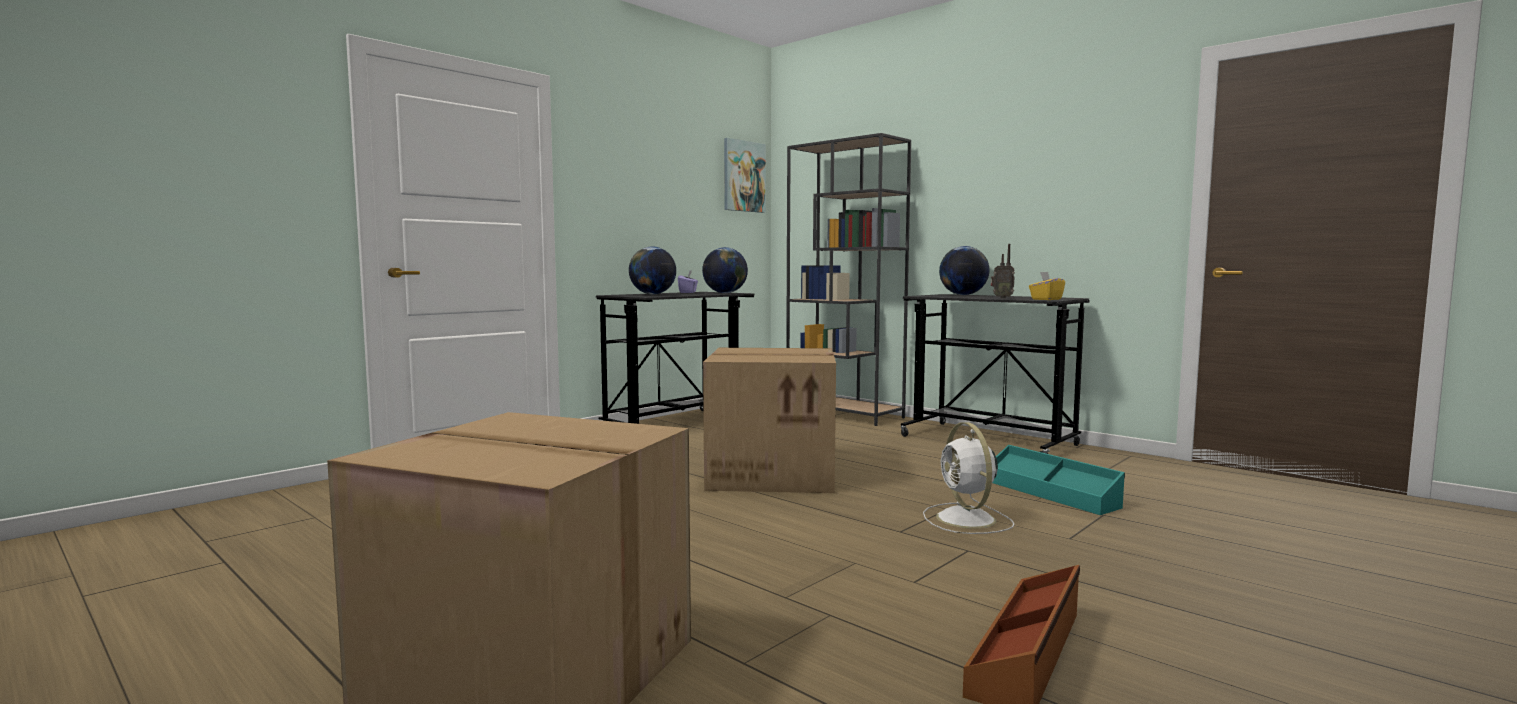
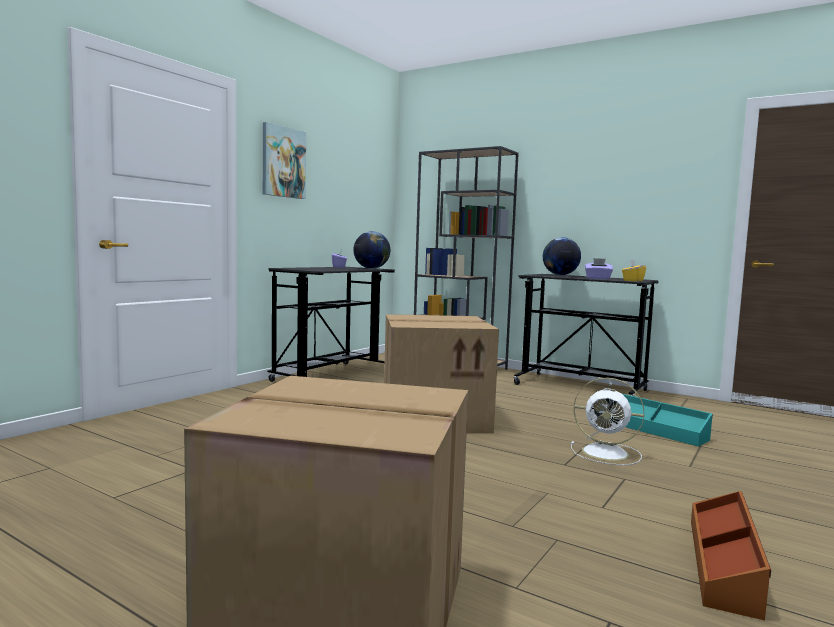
camera: 10 degrees left, 0 degrees up
(652, 294) = (315, 268): globe -> none
(743, 176) = (377, 174): picture -> picture (283, 162)
(967, 520) = (607, 453): white fan -> white fan turned 45 degrees counterclockwise
(1002, 298) = (598, 278): radio -> purple tissue box

